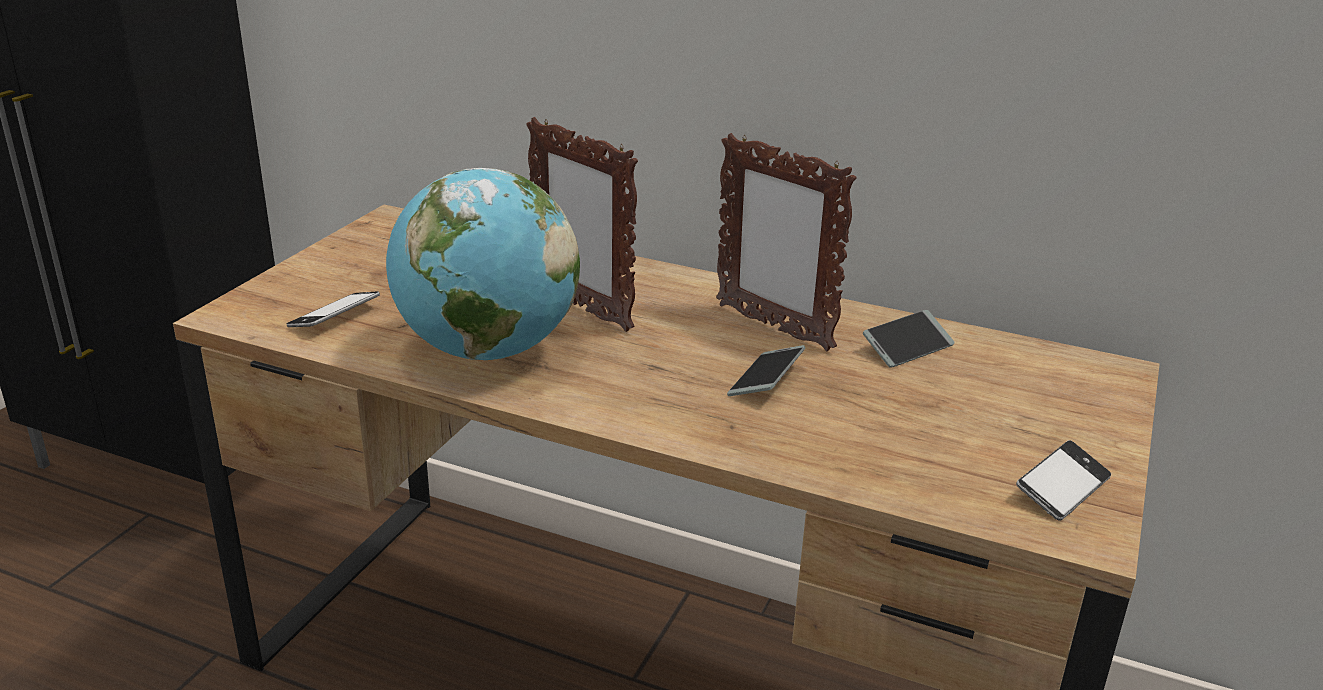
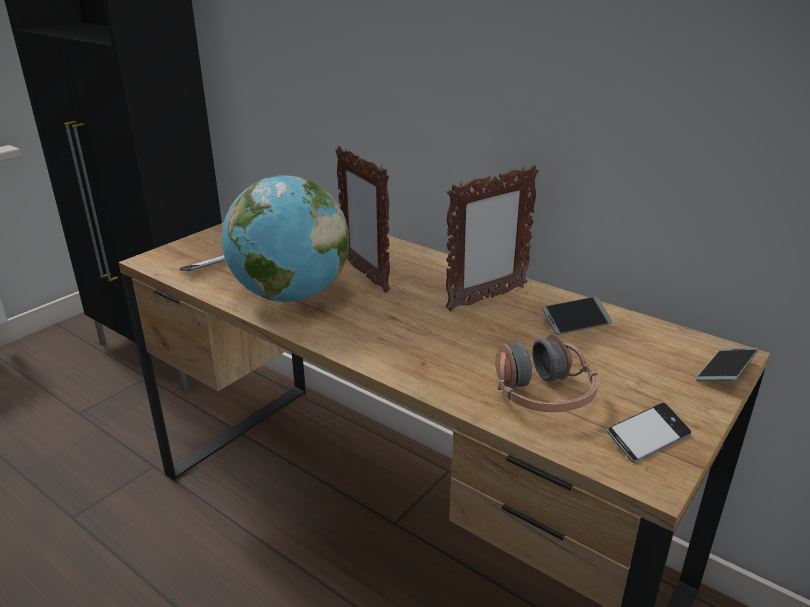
camera: 15 degrees right, 0 degrees up
(766, 380) = (463, 334): phone -> phone (725, 371)
(773, 327) = (486, 298): picture frame -> picture frame turned 90 degrees counterclockwise
(909, 450) = (542, 394): none -> headphones

